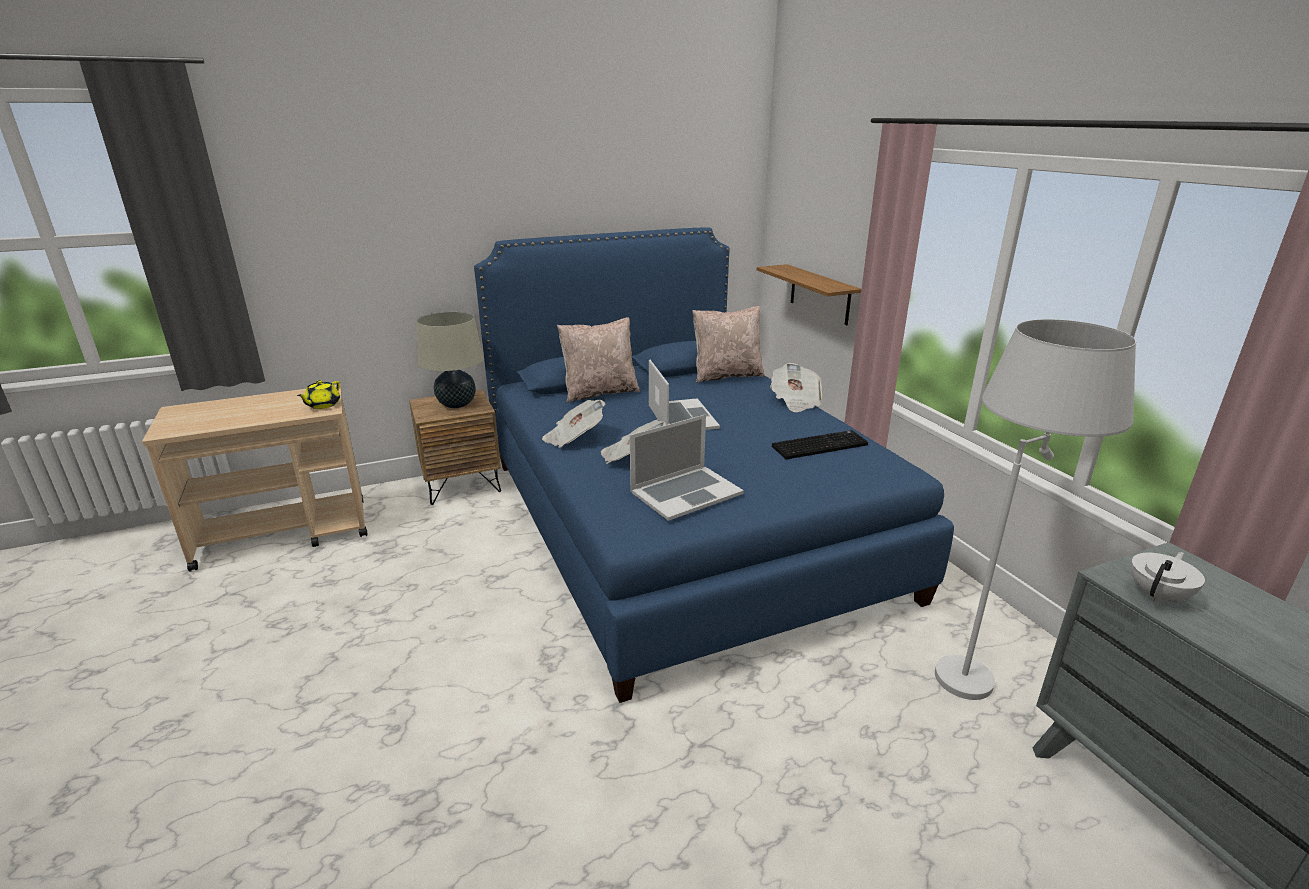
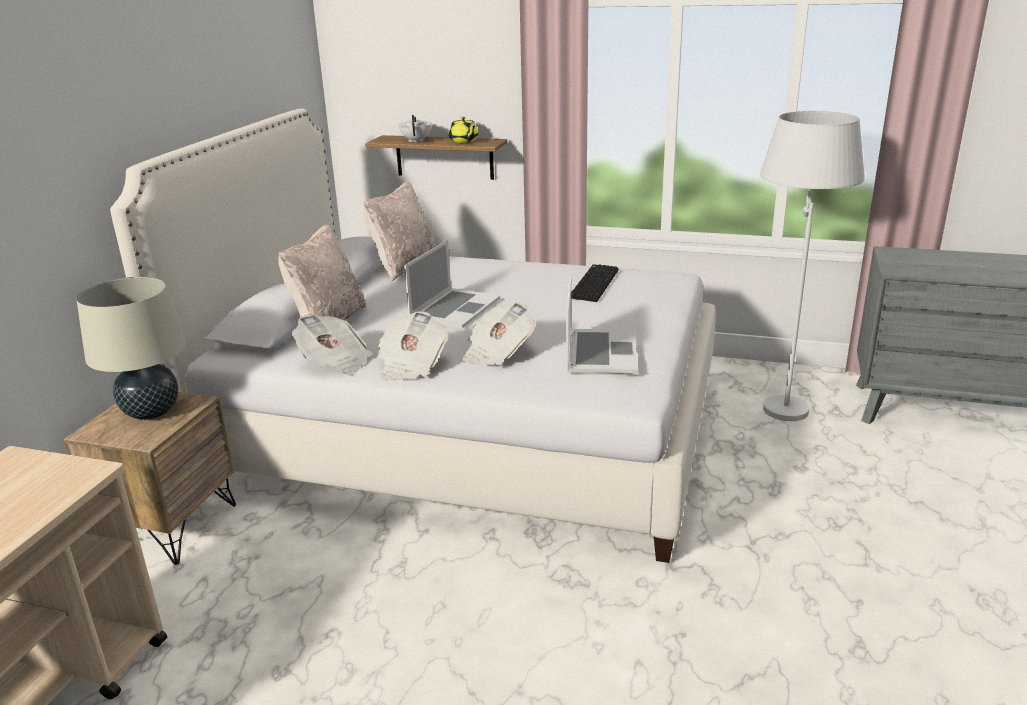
camera: 50 degrees left, 0 degrees up
(322, 405) = (65, 471): yellow teapot -> yellow teapot (464, 141)
(679, 524) = (464, 429): blue bed -> white bed
(682, 416) = (454, 308): laptop -> laptop turned 90 degrees clockwise
(795, 401) = (504, 263): newspaper -> newspaper (334, 362)
(1158, 595) = (922, 270): white teapot -> white teapot (416, 141)

